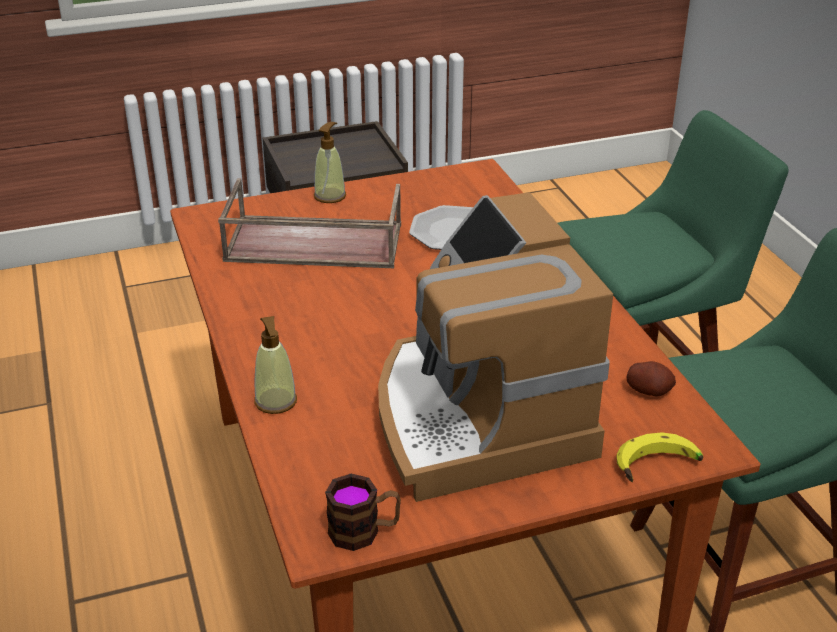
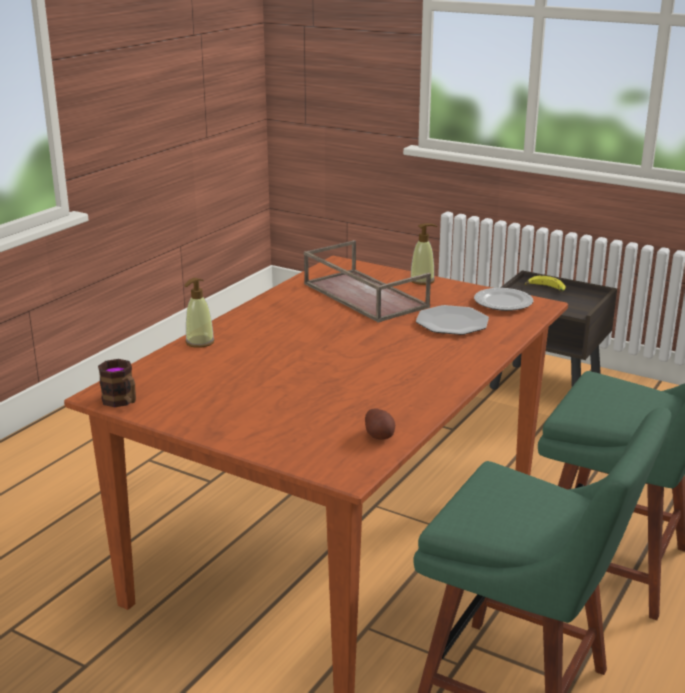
camera: 50 degrees right, 10 degrees down
(448, 185) = (503, 302): none -> plate
(476, 416) = (267, 394): coffee machine -> none
(658, 467) = (299, 463): banana -> banana (545, 290)

